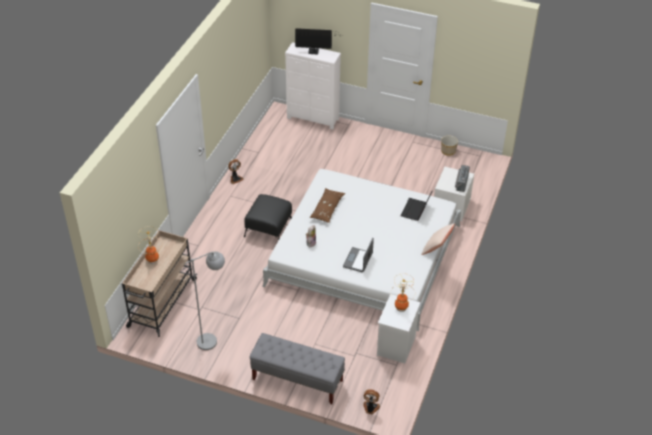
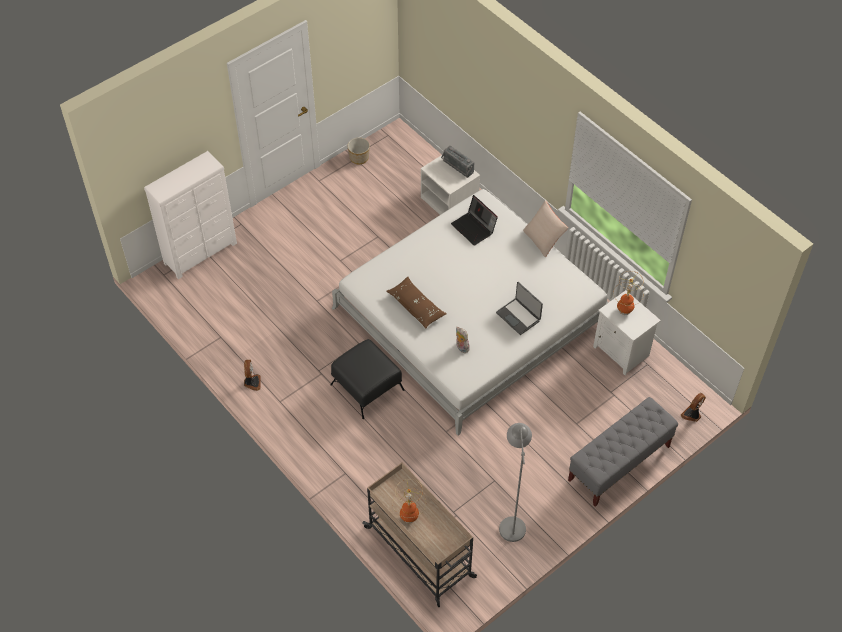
camera: 60 degrees left, 10 degrees up
(315, 51) = (184, 173): monitor -> none

